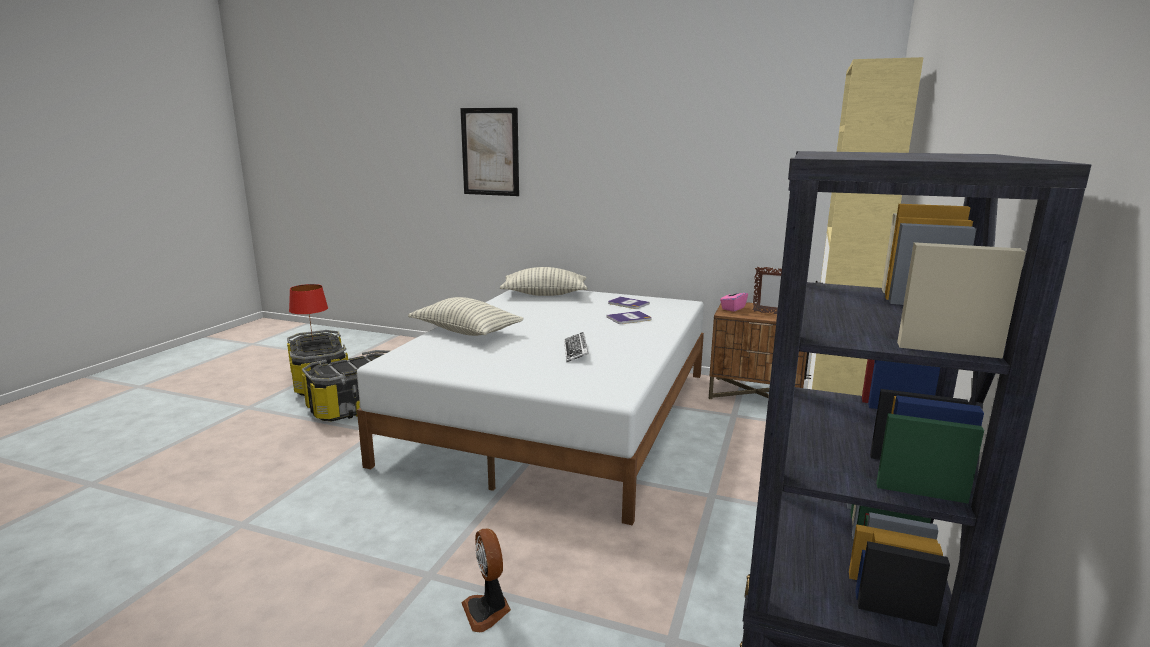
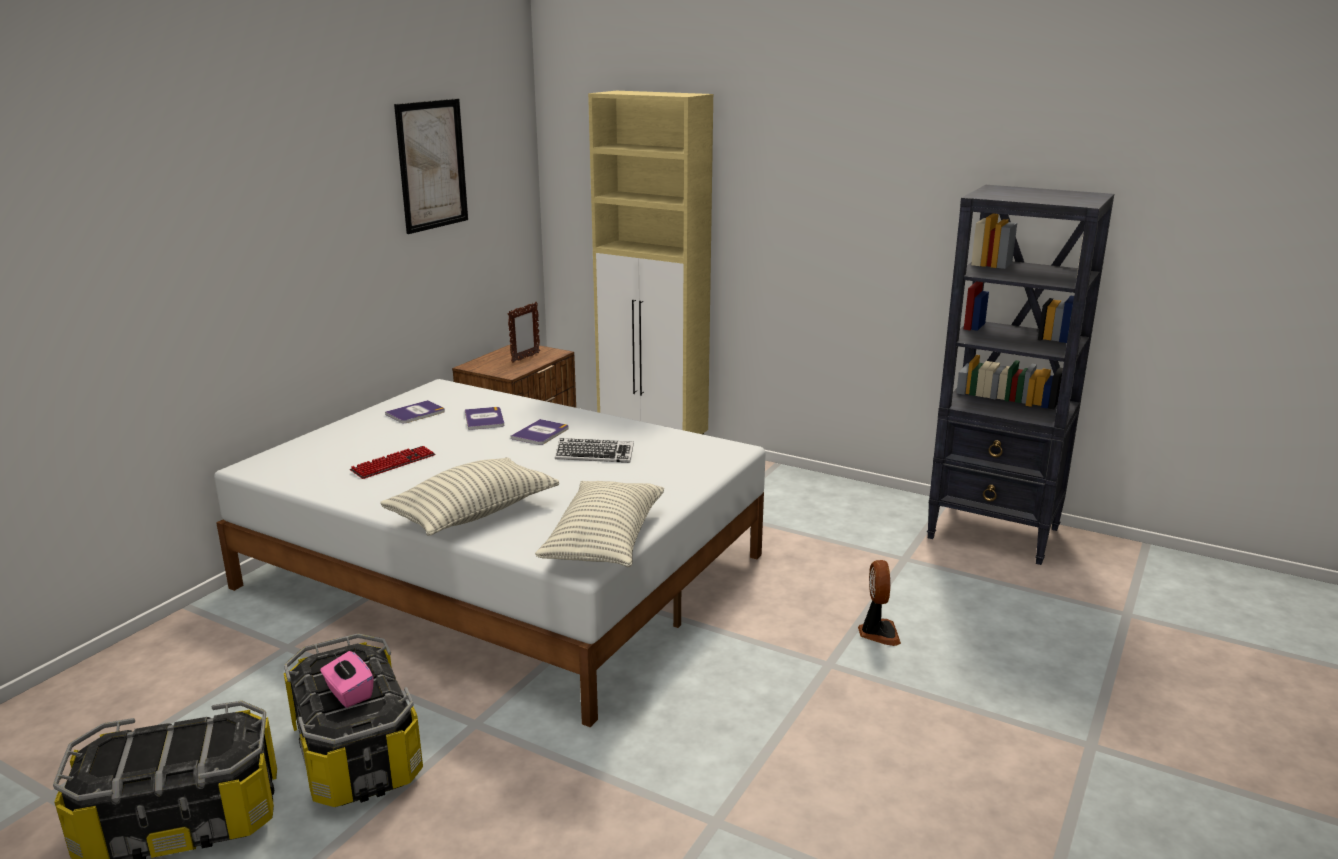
camera: 80 degrees left, 5 degrees up
(313, 340) = (129, 757): red table lamp -> none
(487, 611) = (877, 633): fan -> fan turned 75 degrees counterclockwise
(490, 152) = (108, 252): picture -> picture (432, 165)
(540, 309) = (393, 463): none -> keyboard
(545, 294) = (312, 456): pillow -> pillow (604, 542)
(612, 334) = (540, 433): none -> book
(733, 308) = (492, 368): pink tissue box -> pink tissue box (349, 693)

